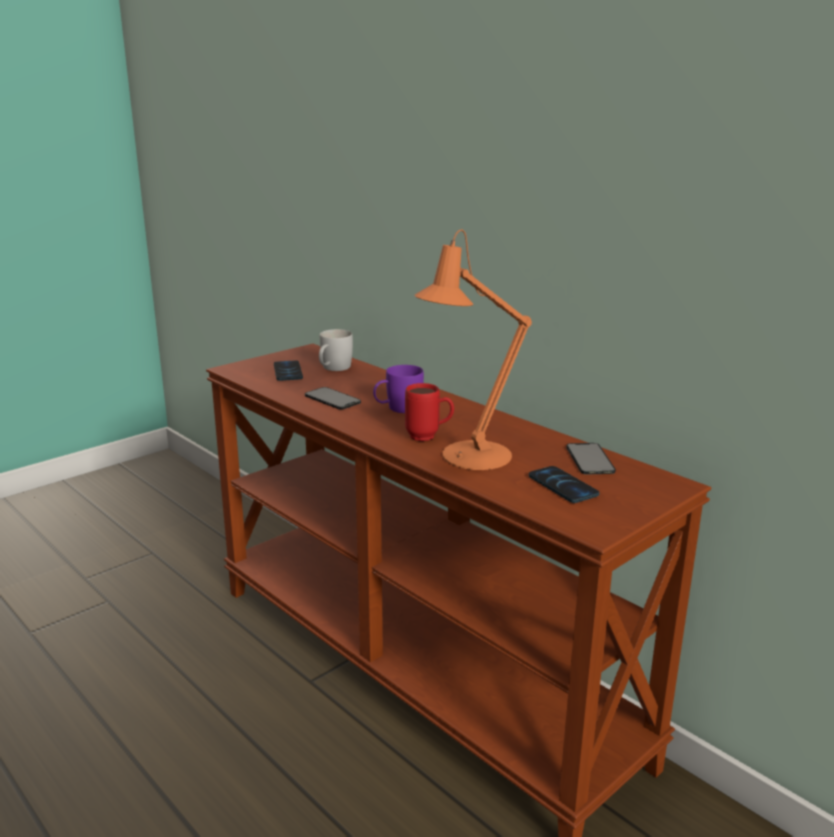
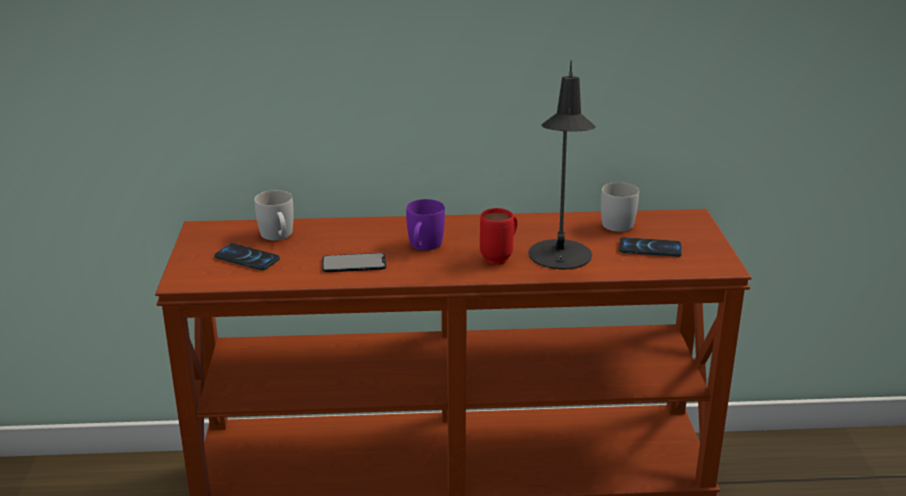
camera: 50 degrees left, 5 degrees up
(468, 457) = (560, 259): orange table lamp -> black table lamp
(590, 459) = (621, 222): phone -> white mug

